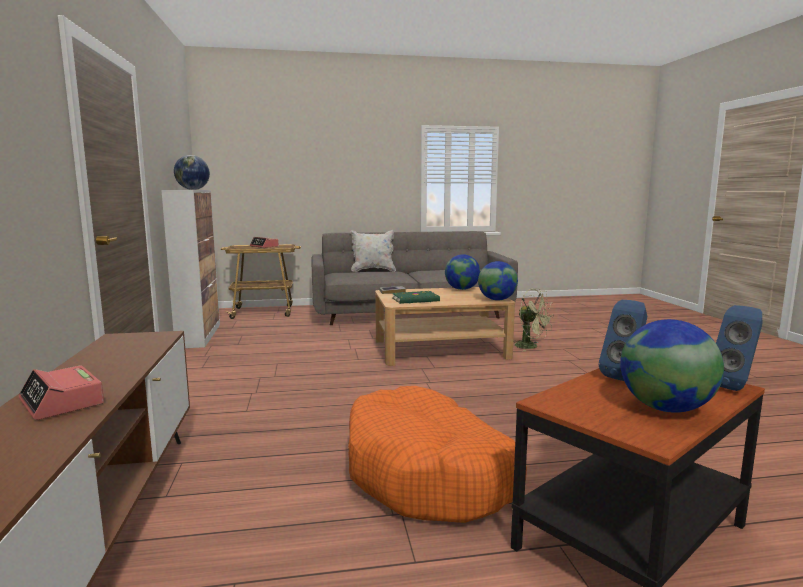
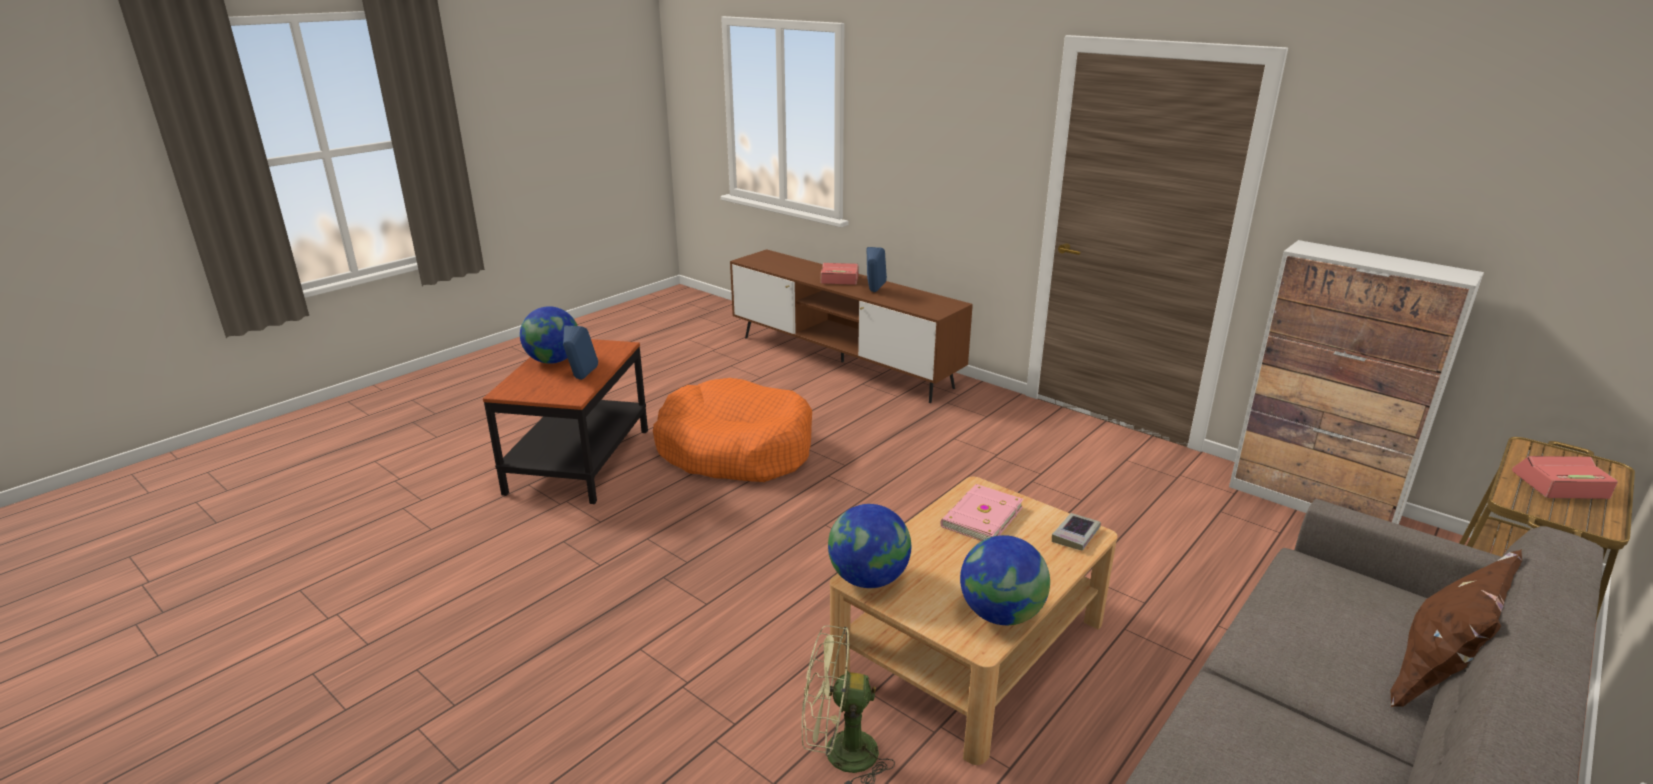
camera: 140 degrees right, 15 degrees up
(192, 189) = (1446, 271): globe -> none
(373, 270) = (1436, 679): white pillow -> brown pillow
(416, 300) = (980, 517): green book -> pink book
(735, 386) = (503, 392): blue speaker -> blue speaker (874, 292)

